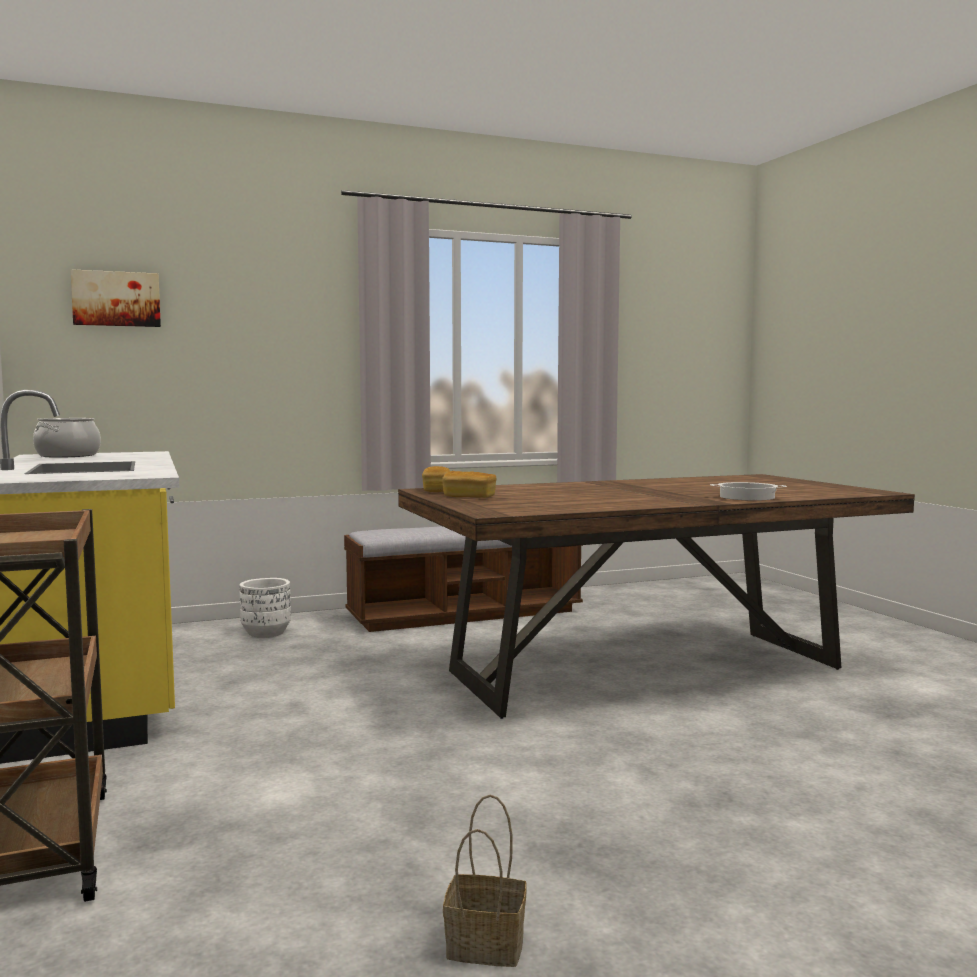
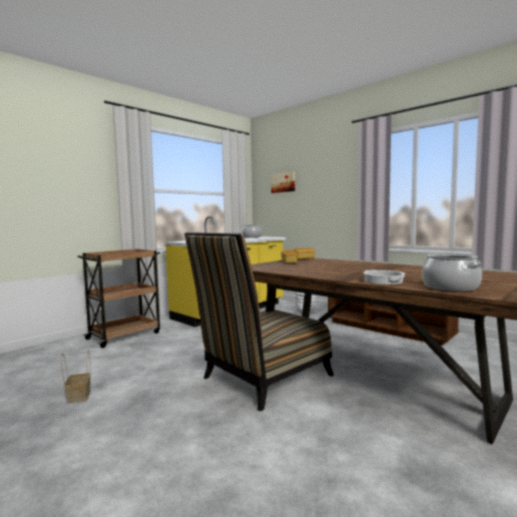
camera: 65 degrees right, 0 degrees up
(579, 733) = (261, 379): none -> chair
(812, 493) = (450, 287): none -> cooking pot

